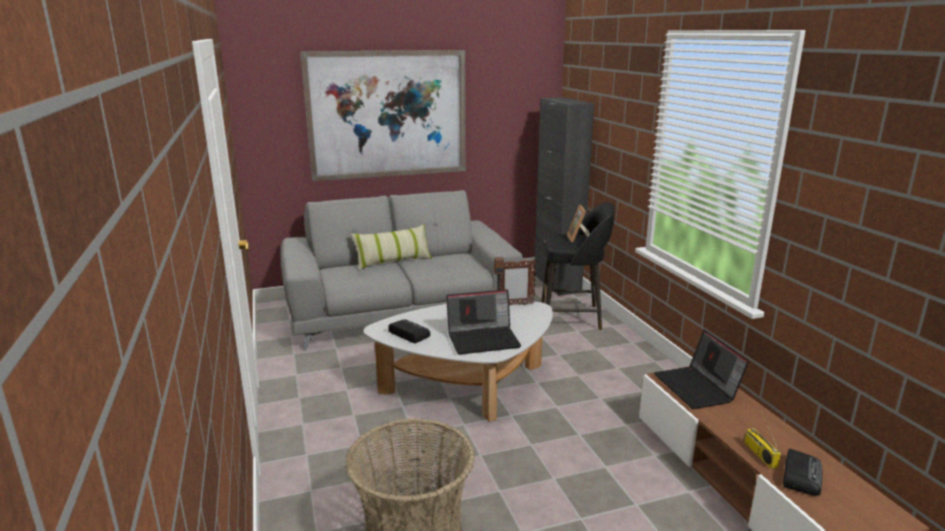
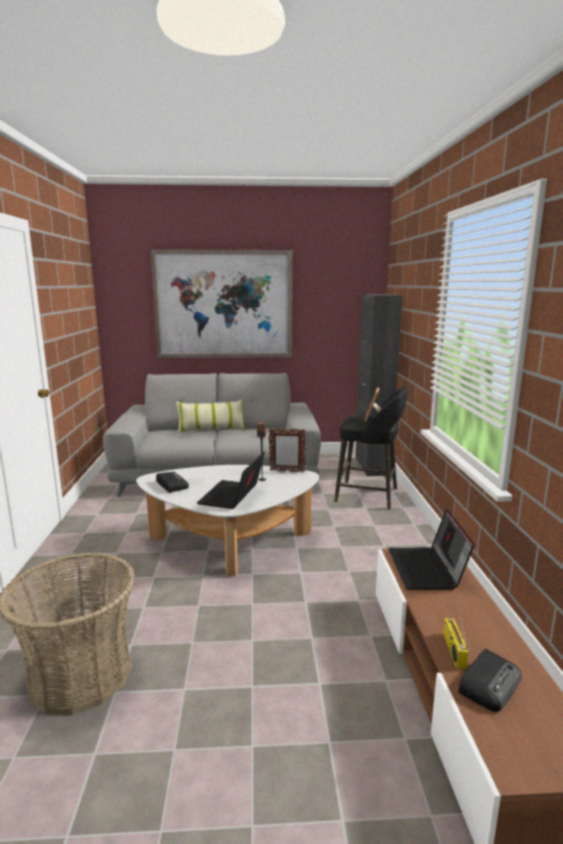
camera: 15 degrees right, 5 degrees down
(484, 339) = (232, 496): laptop -> laptop turned 105 degrees clockwise

